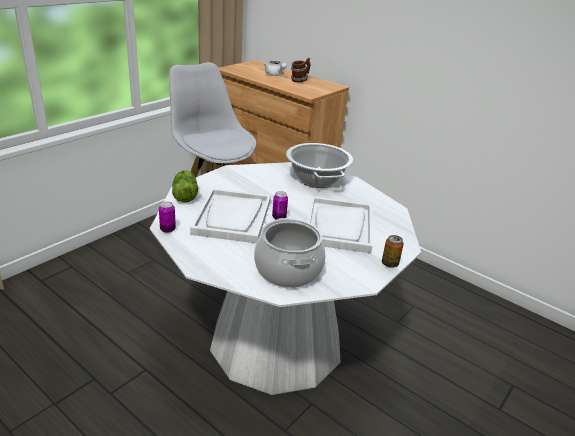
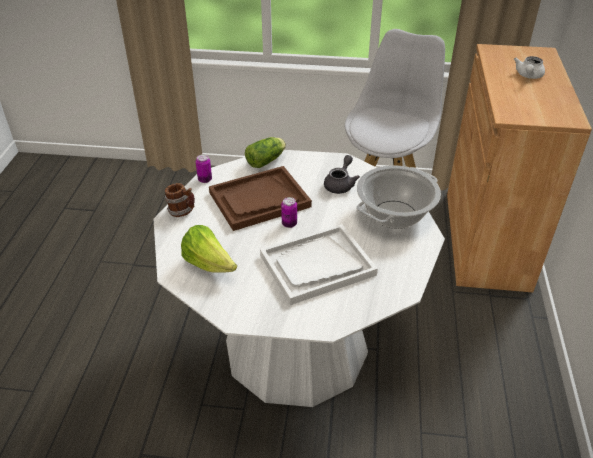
camera: 60 degrees right, 10 degrees up
(233, 217) = (259, 200): white tray -> brown tray
(259, 182) = (340, 184): none -> grey teapot
(287, 270) = (209, 264): cooking pot -> lettuce
(299, 80) = (541, 94): mug -> mug (182, 211)
(390, 263) = (284, 325): can -> none

